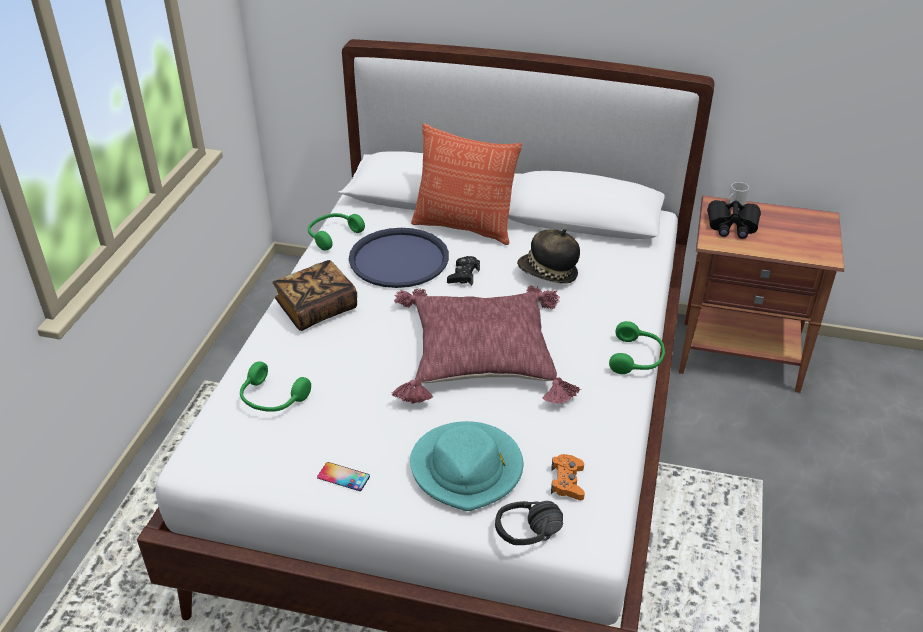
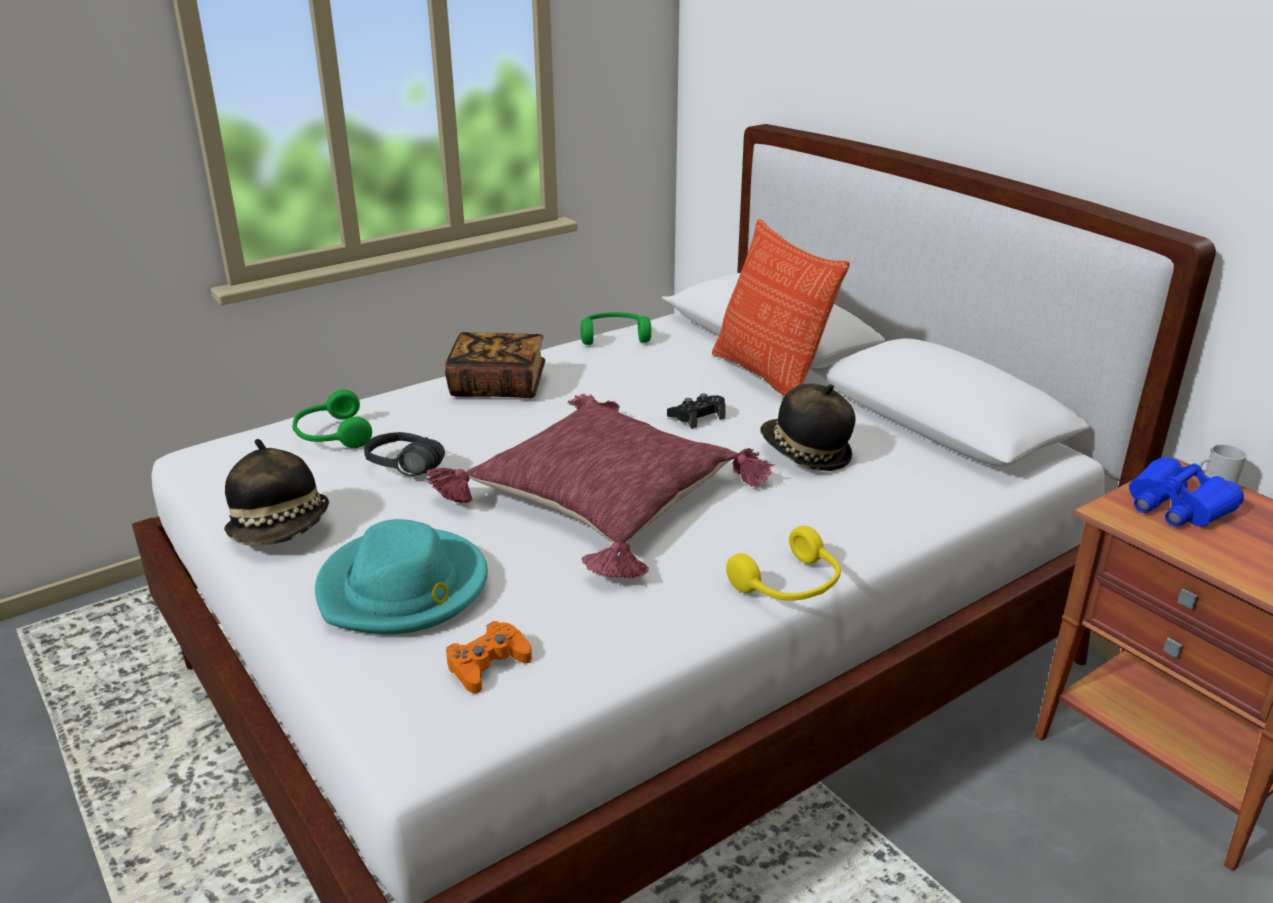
camera: 40 degrees right, 10 degrees down
(343, 477) = (282, 530): phone -> hat
(399, 259) = (648, 377): blue tray -> none
(531, 539) = (351, 696): black headphones -> black headphones (399, 472)
(637, 358) = (790, 585): green headphones -> yellow headphones
(732, 226) = (1176, 506): black binoculars -> blue binoculars

